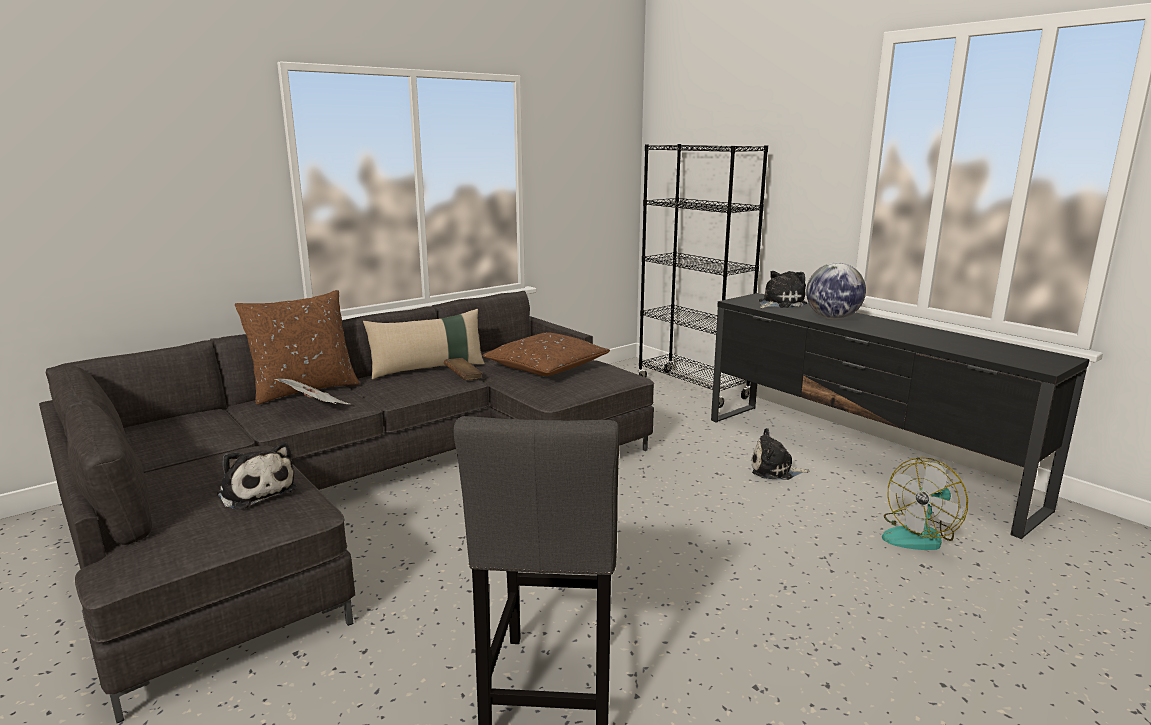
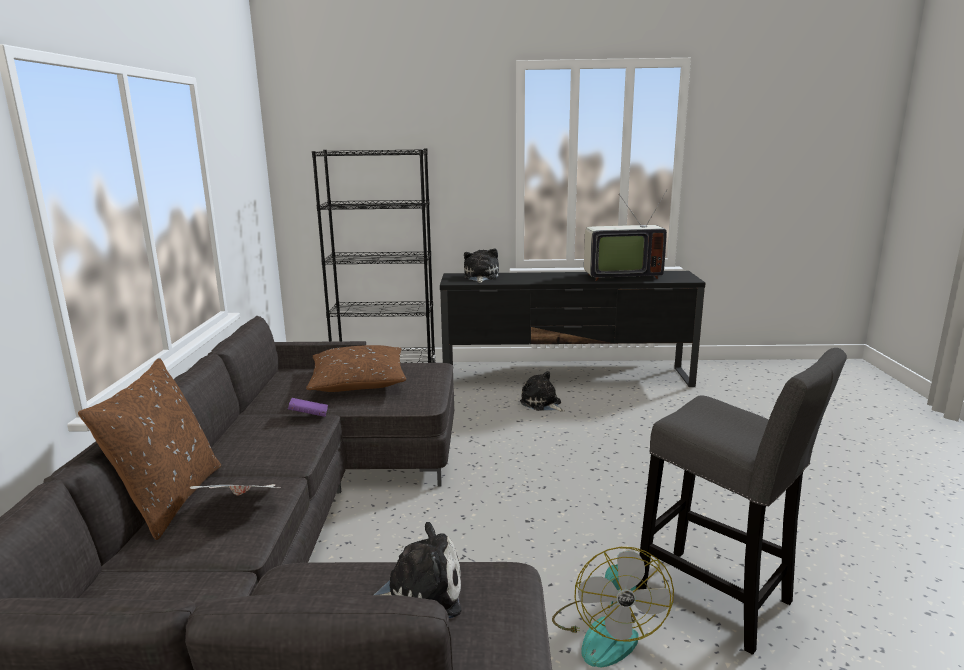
camera: 50 degrees left, 0 degrees up
(428, 369) = (253, 424): beige pillow -> none
(463, 377) = (309, 417): brown book -> purple book
(774, 470) = (542, 404): plush toy -> plush toy turned 90 degrees clockwise
(832, 318) = (536, 279): globe -> none
(919, 535) = (664, 406): fan -> fan (606, 631)
(949, 339) = (620, 276): none -> television

